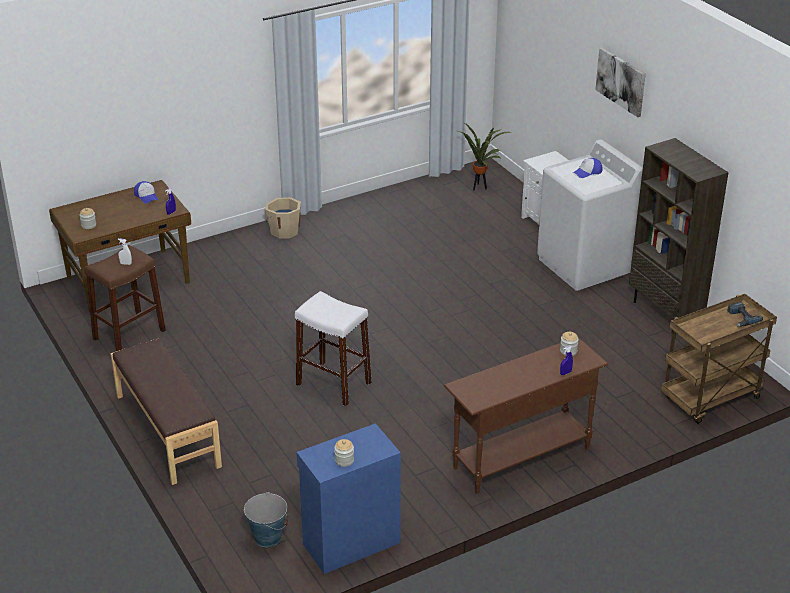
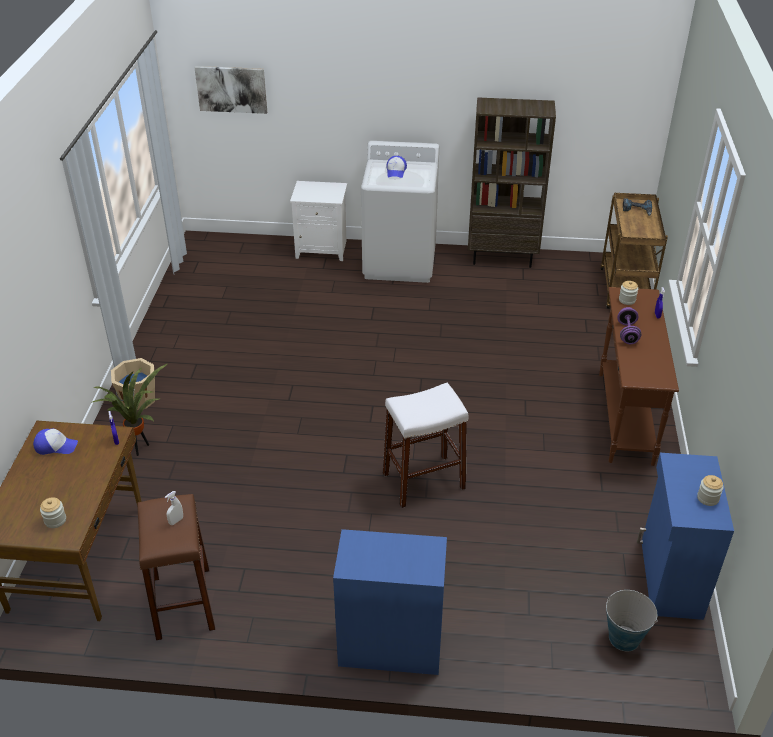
camera: 55 degrees left, 5 degrees up
(166, 431) = (389, 645): brown bench -> blue cabinet
(479, 188) = (225, 257): potted plant -> potted plant (140, 448)
(519, 365) = (627, 333): none -> purple dumbbell
(621, 81) = (384, 73): picture -> picture (231, 89)

